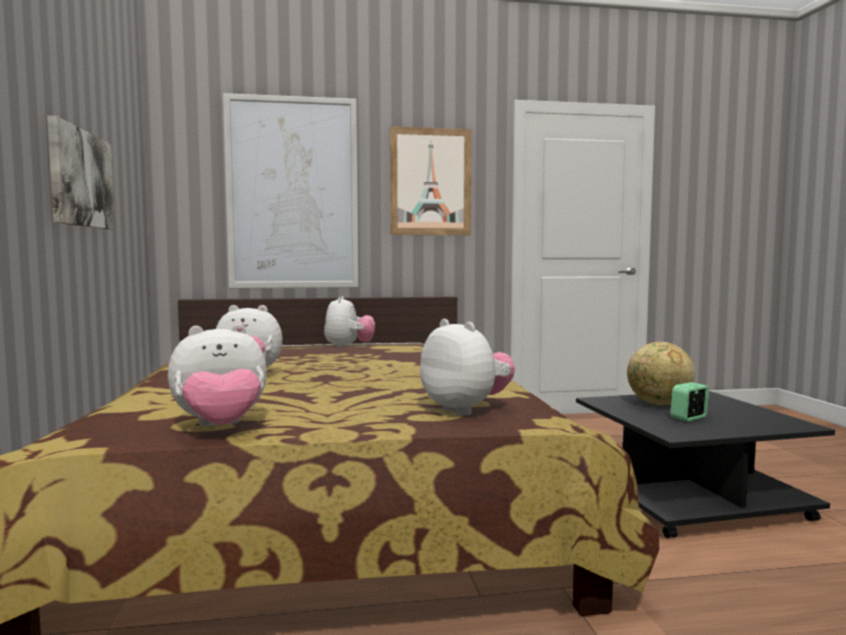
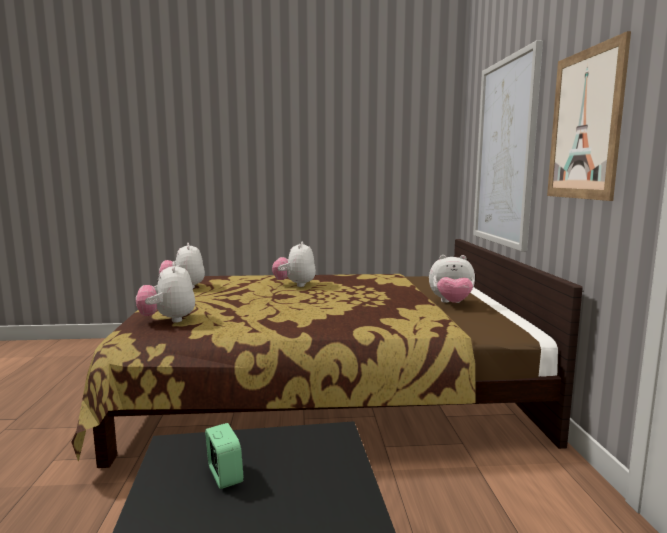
camera: 95 degrees right, 5 degrees up
(81, 179) = (333, 164): picture -> none
(466, 409) = (168, 320): plush toy -> plush toy turned 105 degrees clockwise
(659, 404) = (304, 473): globe -> none

